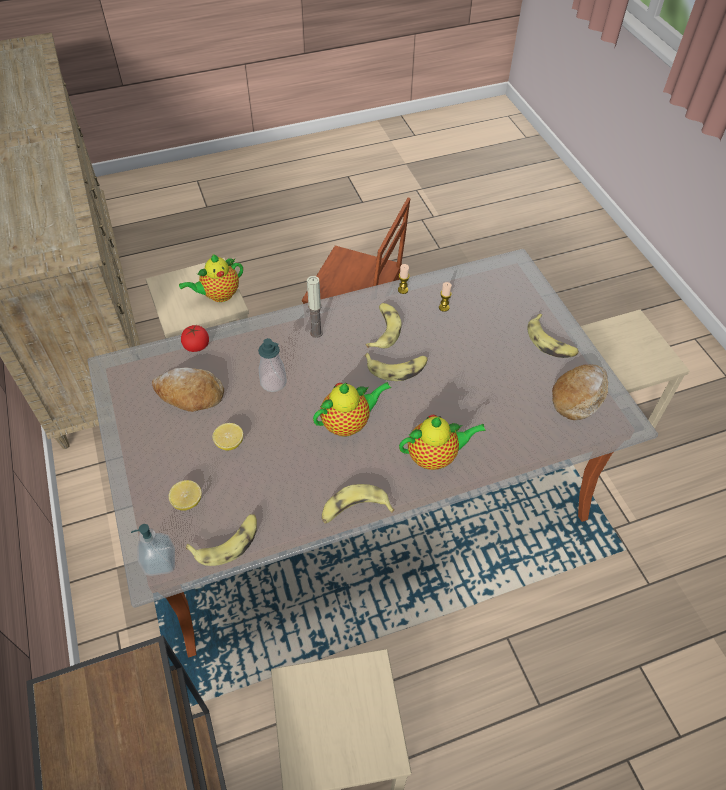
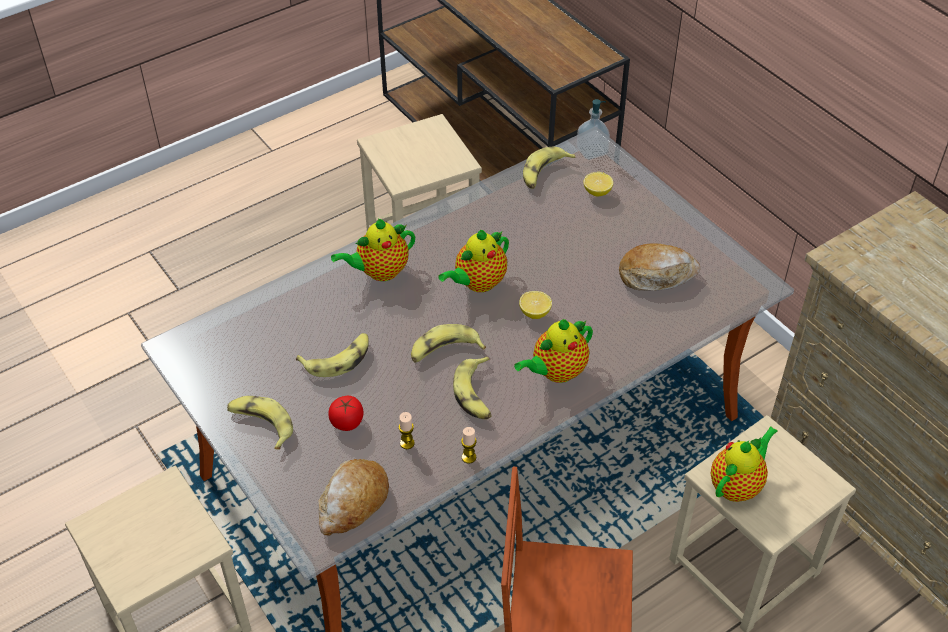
camera: 165 degrees right, 5 degrees down
(196, 346) = (685, 326): tomato -> tomato (347, 422)
(229, 443) = (588, 242): lemon -> lemon (534, 313)
(273, 382) = (576, 306): soap dispenser -> none
(316, 333) = (556, 372): candle -> teapot
(354, 510) = (444, 215): banana -> banana (338, 359)
(578, 396) = (228, 364): bread -> bread (353, 503)

